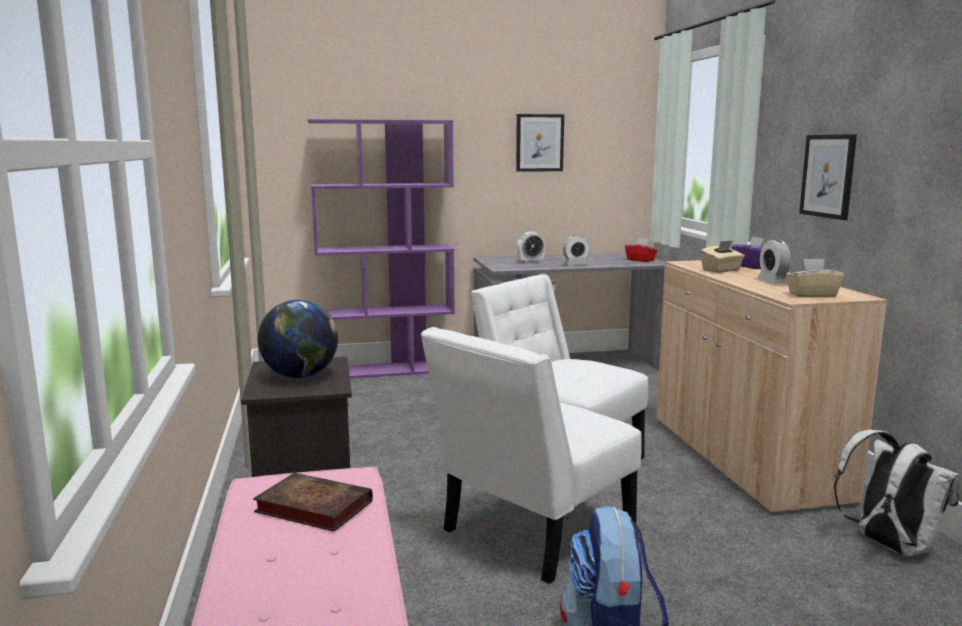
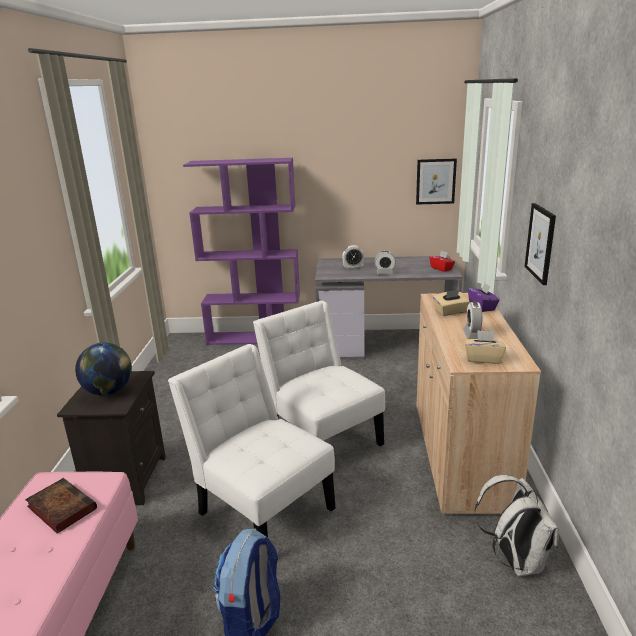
camera: 15 degrees right, 10 degrees up
(531, 533) = (262, 507): white chair -> white chair turned 75 degrees clockwise
(539, 143) = (368, 171): picture -> picture (435, 181)

